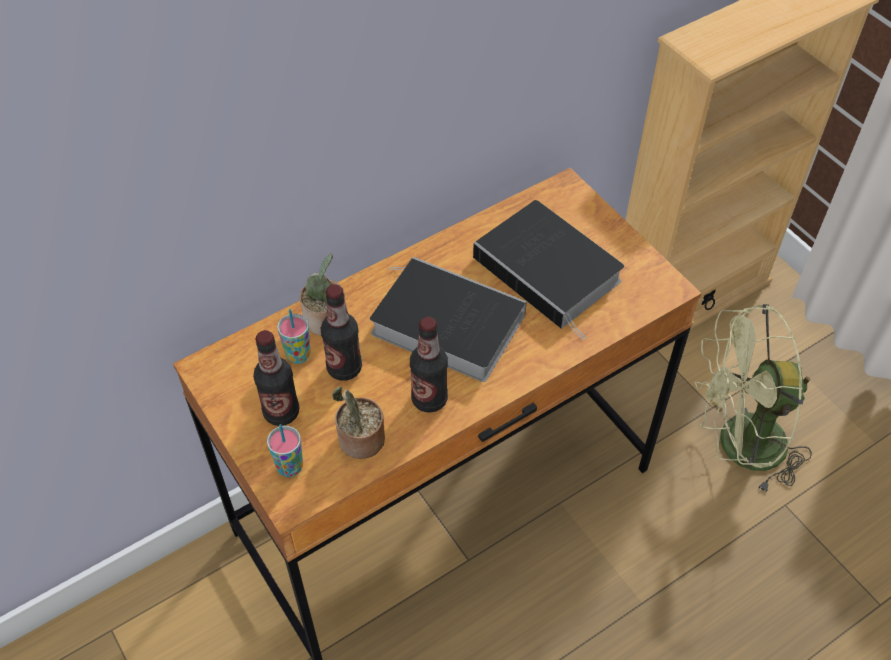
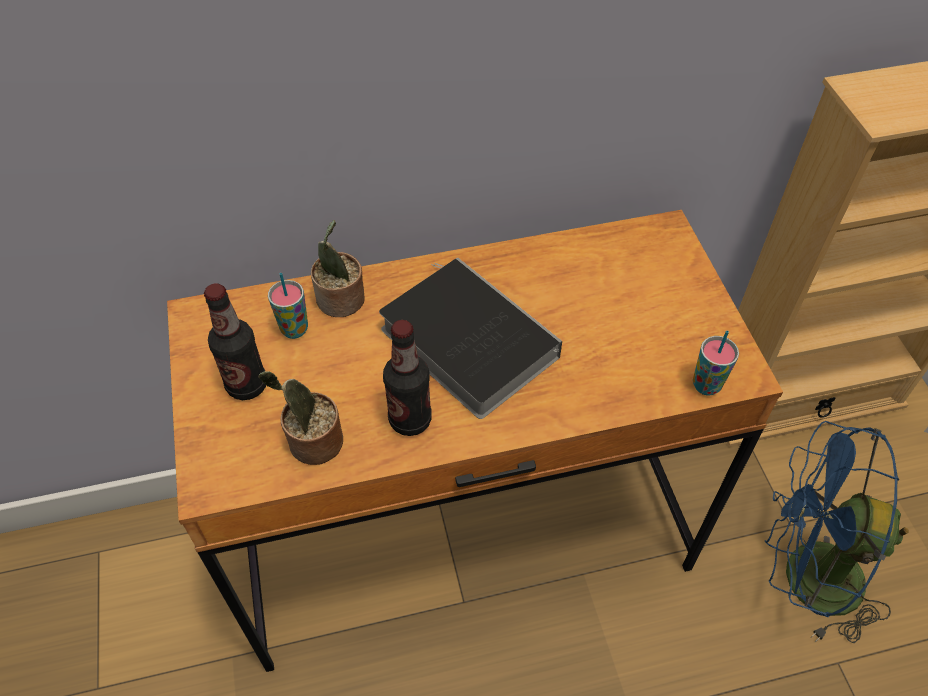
camera: 20 degrees right, 0 degrees up
(290, 467) = (226, 448): cup -> cup (706, 385)
(344, 368) = (335, 357): bottle -> none
(551, 271) = (611, 316): book -> none
(738, 447) = (804, 578): green fan -> blue fan

